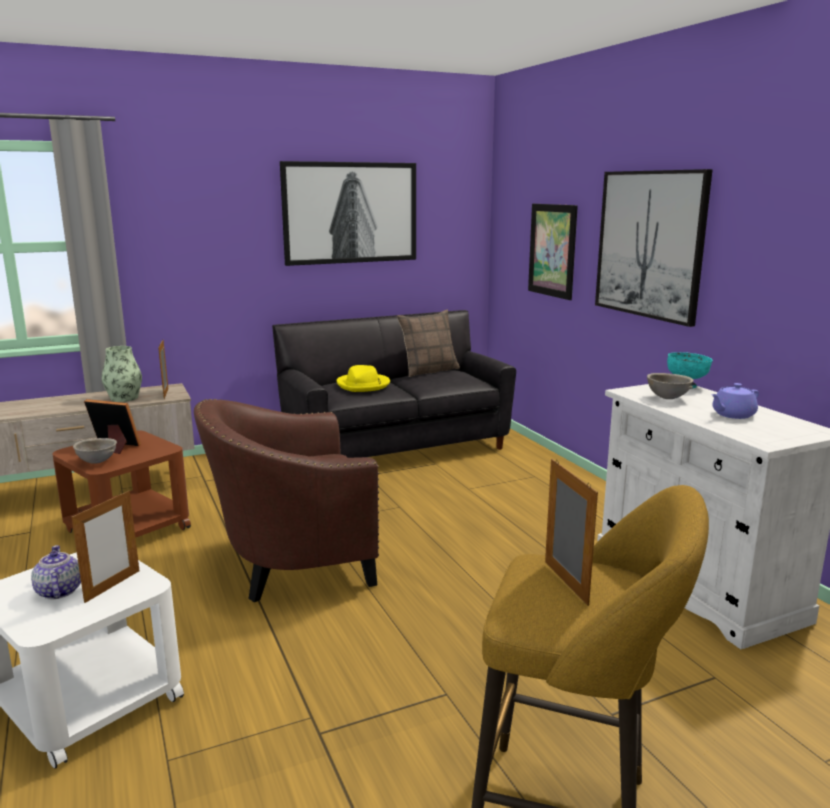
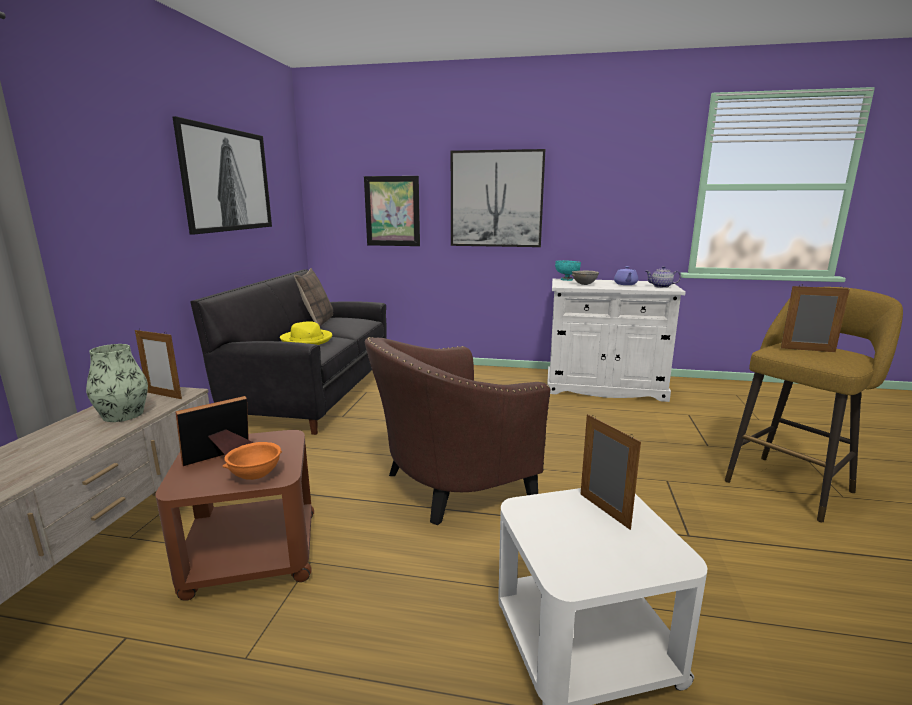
camera: 55 degrees left, 0 degrees up
(58, 591) = (596, 541): teapot -> teapot (661, 286)
(97, 462) = (255, 476): grey bowl -> orange bowl
(291, 564) = (449, 485): brown armchair -> brown armchair turned 45 degrees clockwise

